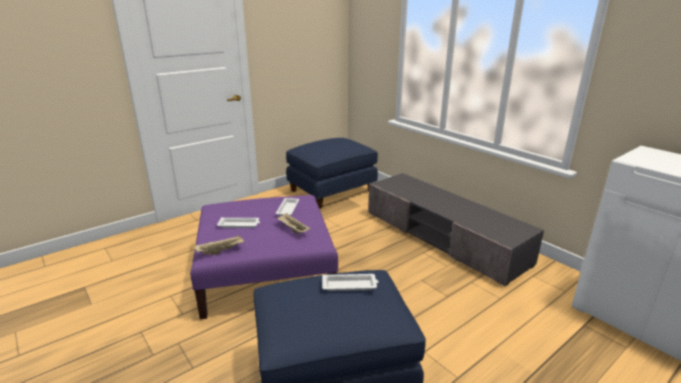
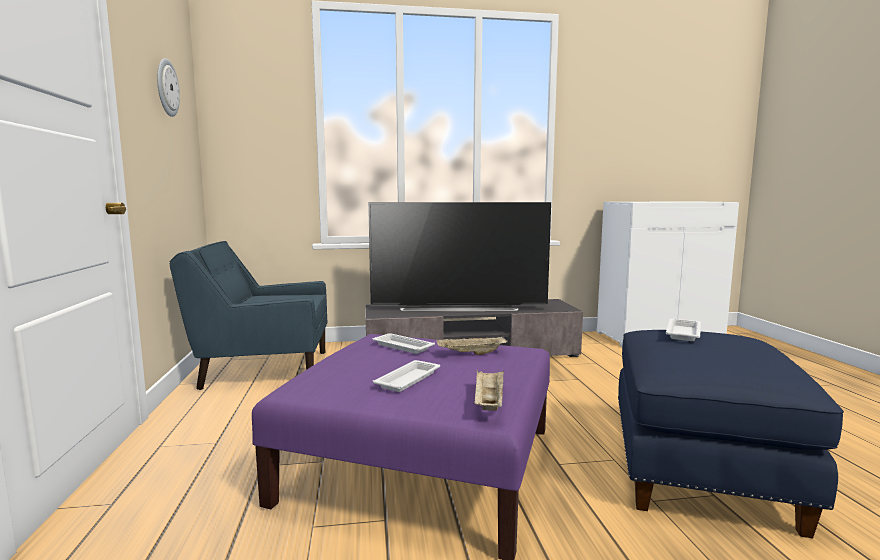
camera: 60 degrees left, 15 degrees down
(304, 19) = (166, 87): none -> wall clock
(331, 191) = (263, 369): blue ottoman -> blue armchair
(440, 200) = (458, 307): none -> television

